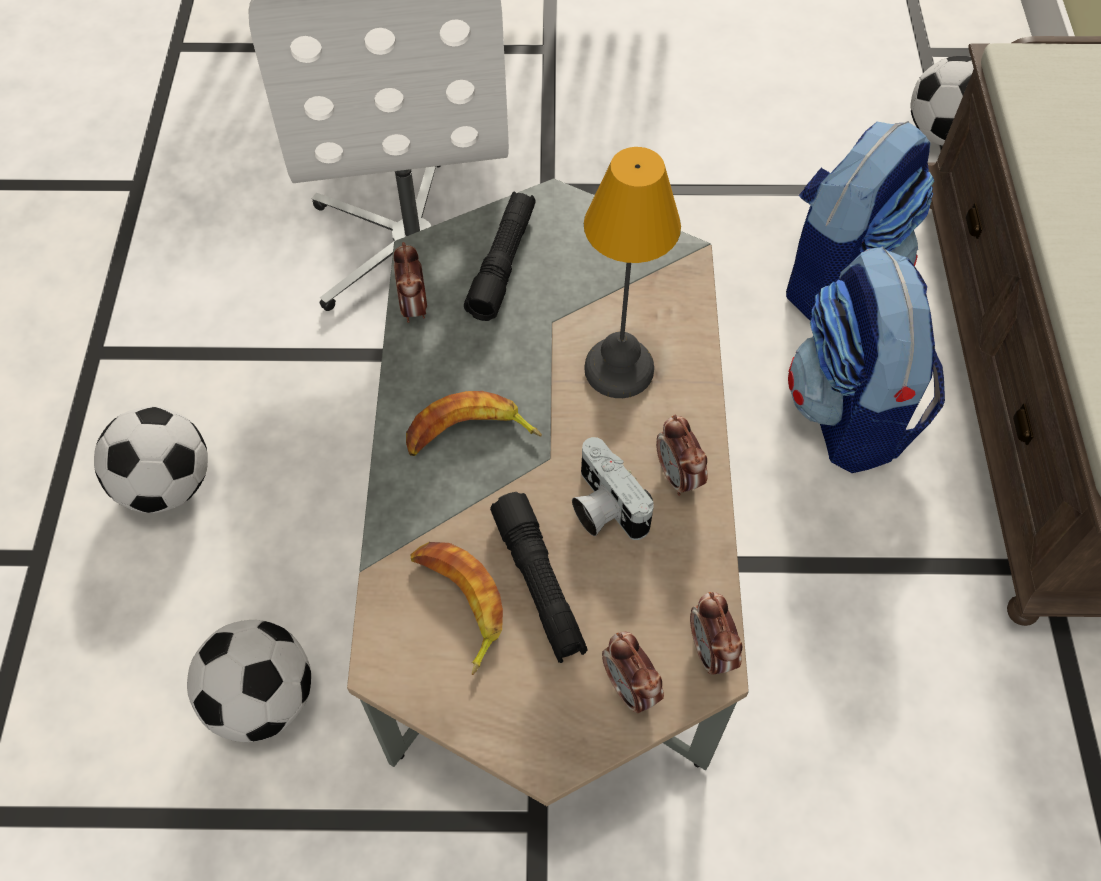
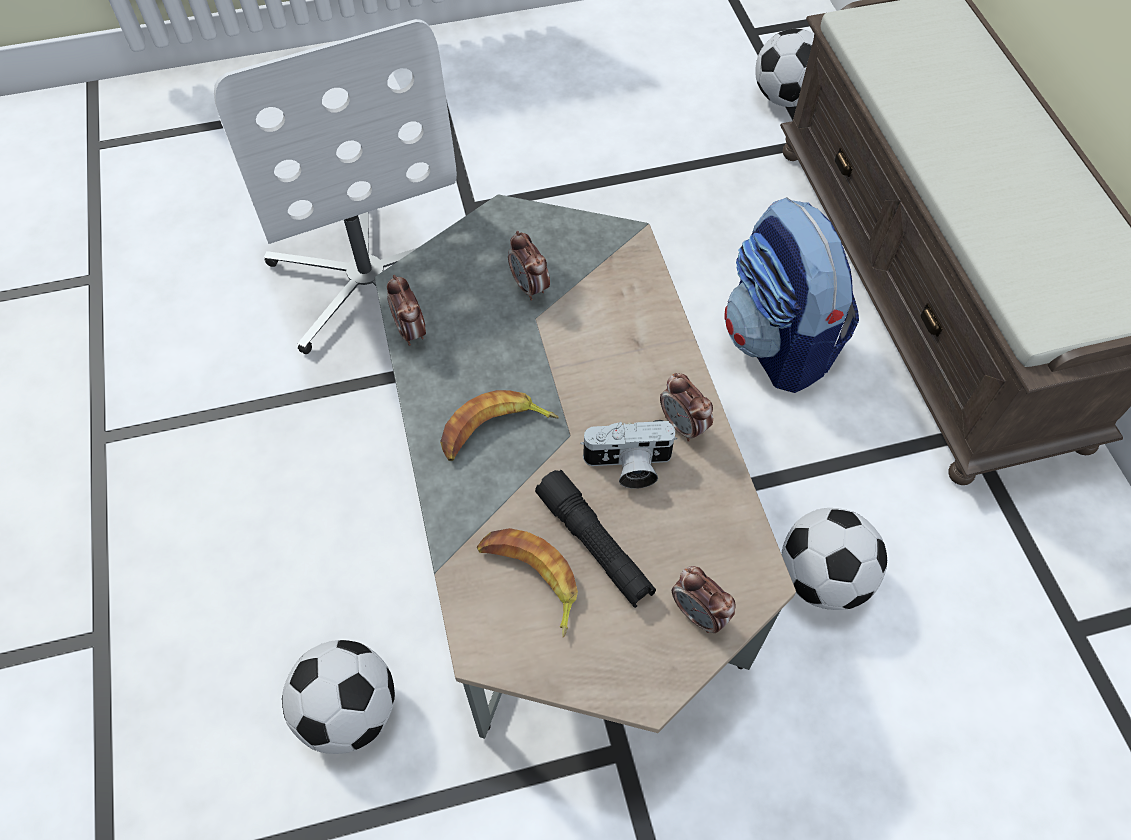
camera: 15 degrees left, 0 degrees up
(167, 485) = (204, 542): football -> football (822, 577)
(503, 263) = (477, 276): black flashlight -> none
(603, 507) = (628, 466): camera -> camera turned 45 degrees counterclockwise
(617, 370) = (604, 347): table lamp -> none
(711, 651) = (755, 566): alarm clock -> alarm clock (530, 287)
(838, 275) = (735, 231): backpack -> none

